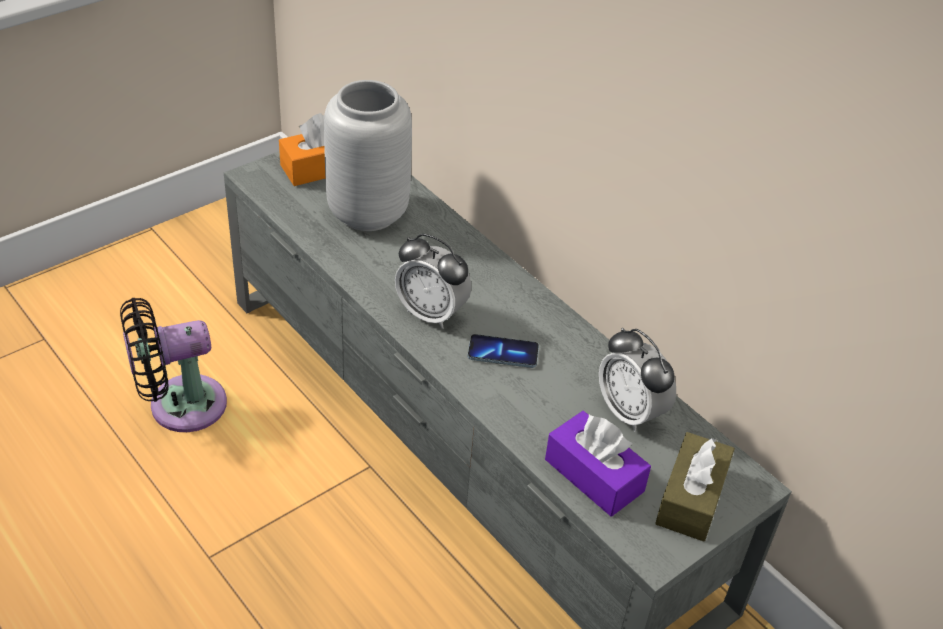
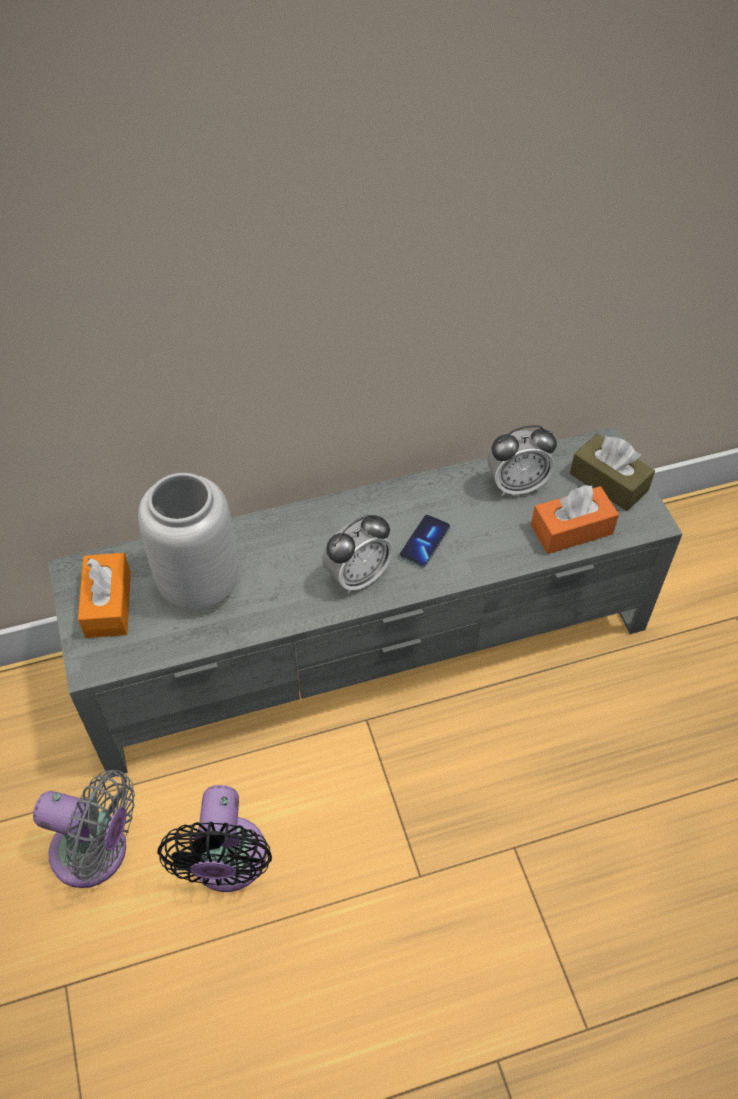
camera: 65 degrees left, 10 degrees up
(164, 319) = (96, 853): none -> grey fan
(594, 475) = (571, 529): purple tissue box -> orange tissue box

